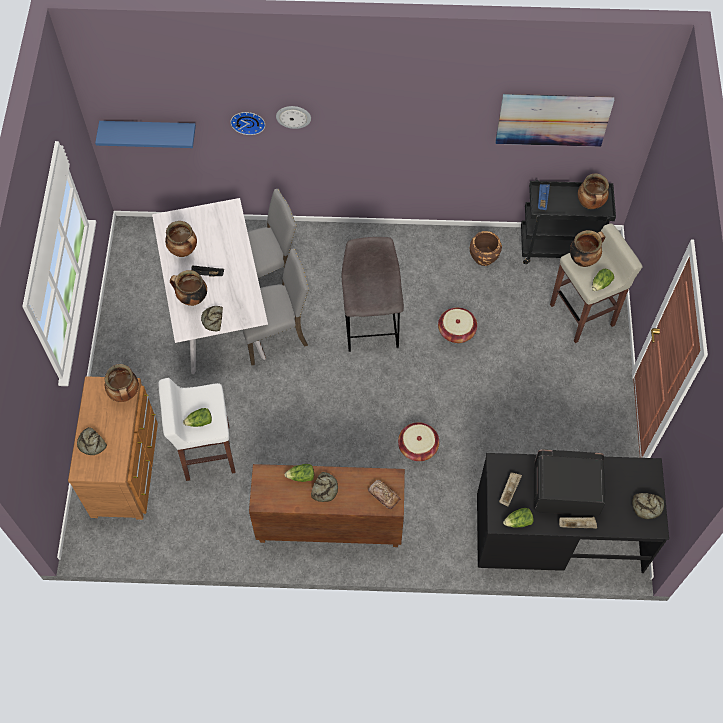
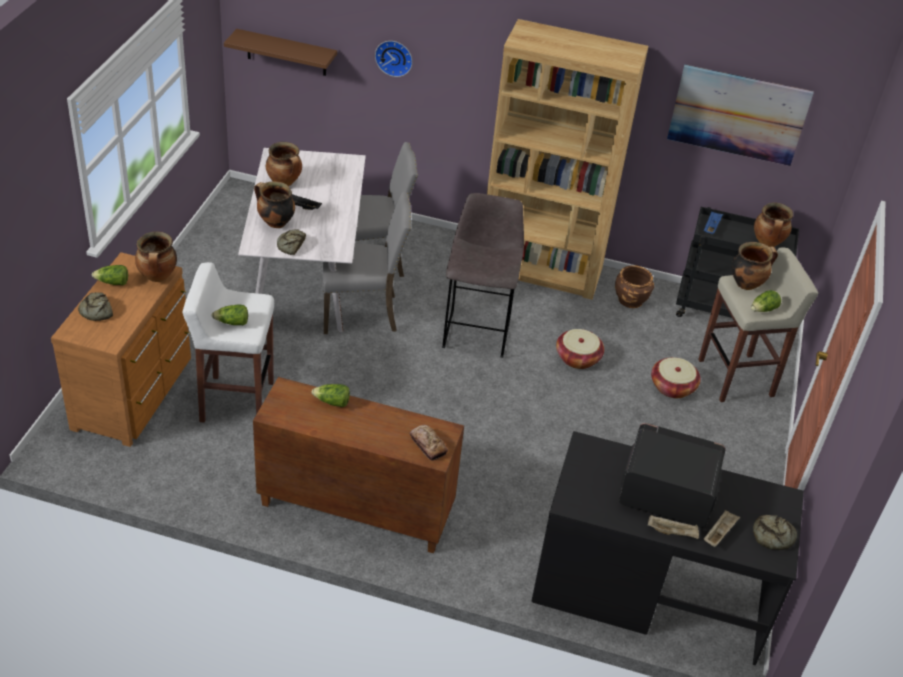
camera: 10 degrees right, 20 degrees down
(149, 130) = (286, 53): blue shelf -> brown shelf
(293, 116) = (445, 58): wall clock -> none
(325, 488) = (356, 420): bread -> none
(404, 246) = (540, 270): none -> brown bookcase
(418, 446) = (494, 457): basket -> basket (672, 387)
(509, 490) = (591, 475): beige tray -> beige tray (719, 533)
(518, 521) = (594, 510): lettuce -> lettuce (113, 283)

